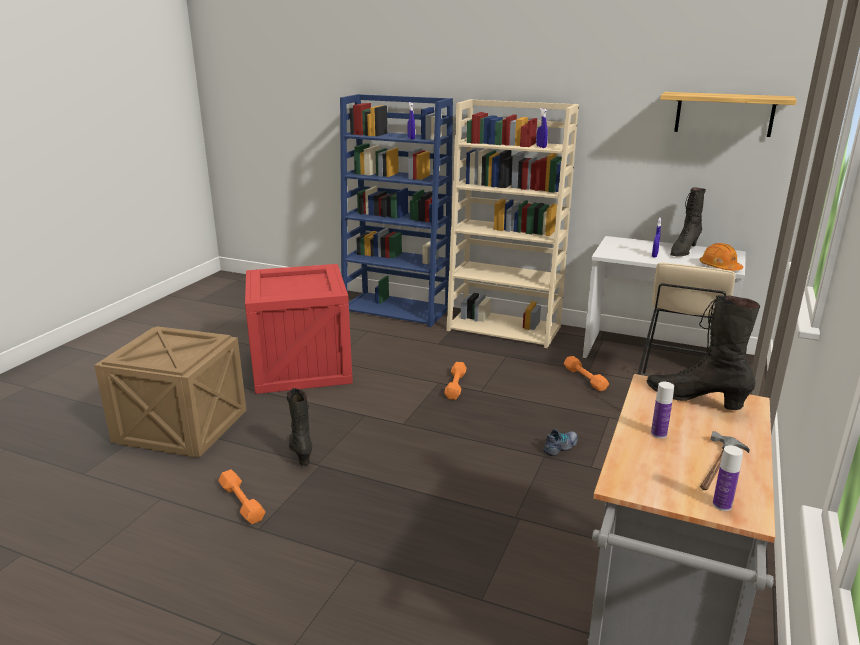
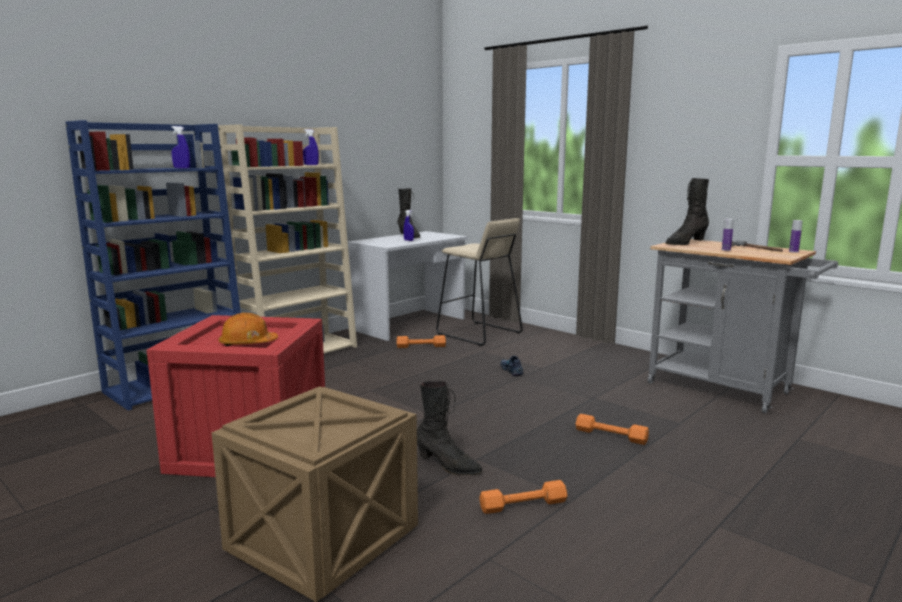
camera: 70 degrees left, 10 degrees down
(301, 452) = (447, 466): black boot -> black boot turned 150 degrees counterclockwise
(455, 385) = (384, 385): orange dumbbell -> orange dumbbell (610, 435)
(719, 267) = (449, 236): orange hard hat -> orange hard hat (248, 344)
(724, 114) = (400, 133): shelf -> none

